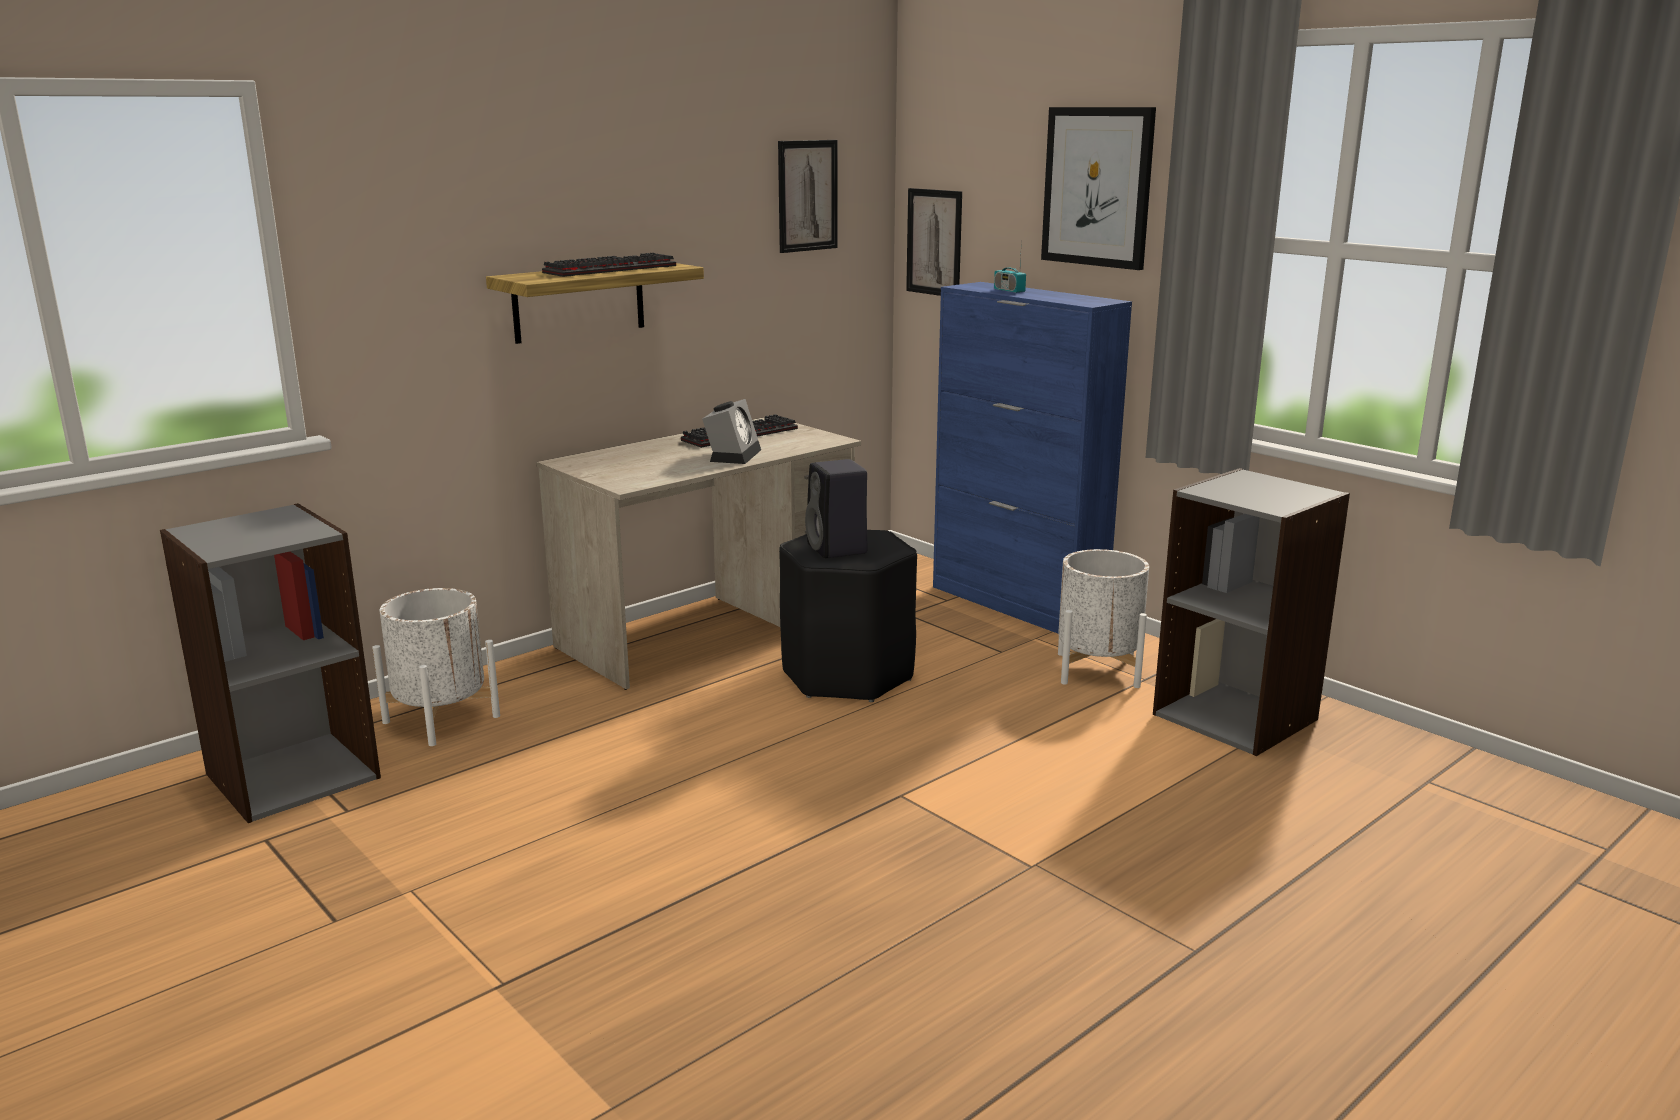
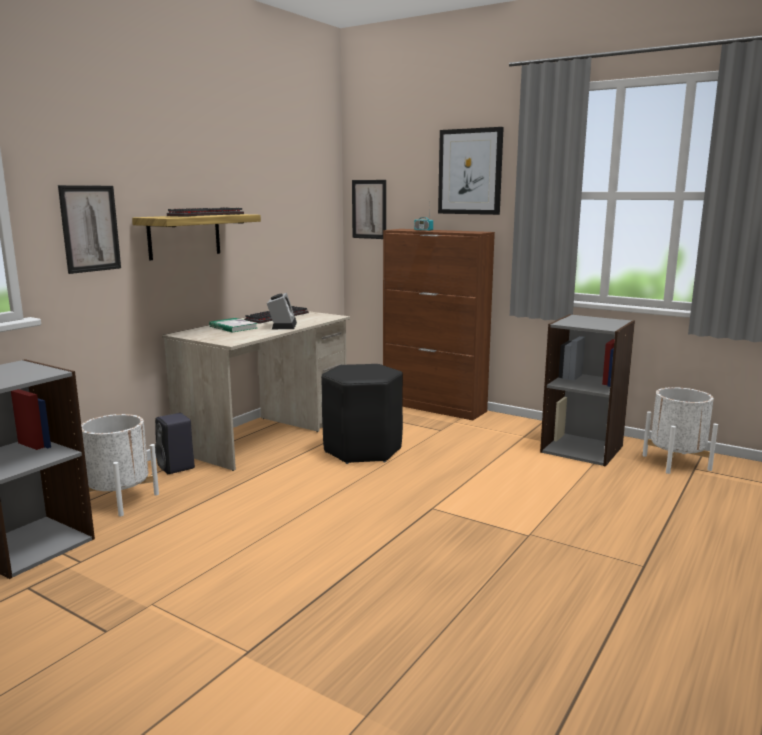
camera: 15 degrees left, 5 degrees down
(653, 453) = (233, 327): none -> book
(807, 196) = (301, 181): picture -> picture (90, 228)
(838, 549) = (359, 373): black speaker -> black speaker (177, 467)
(1017, 605) = (434, 407): blue cabinet -> brown cabinet
(1097, 670) = (497, 434): white planter -> white planter (676, 462)

